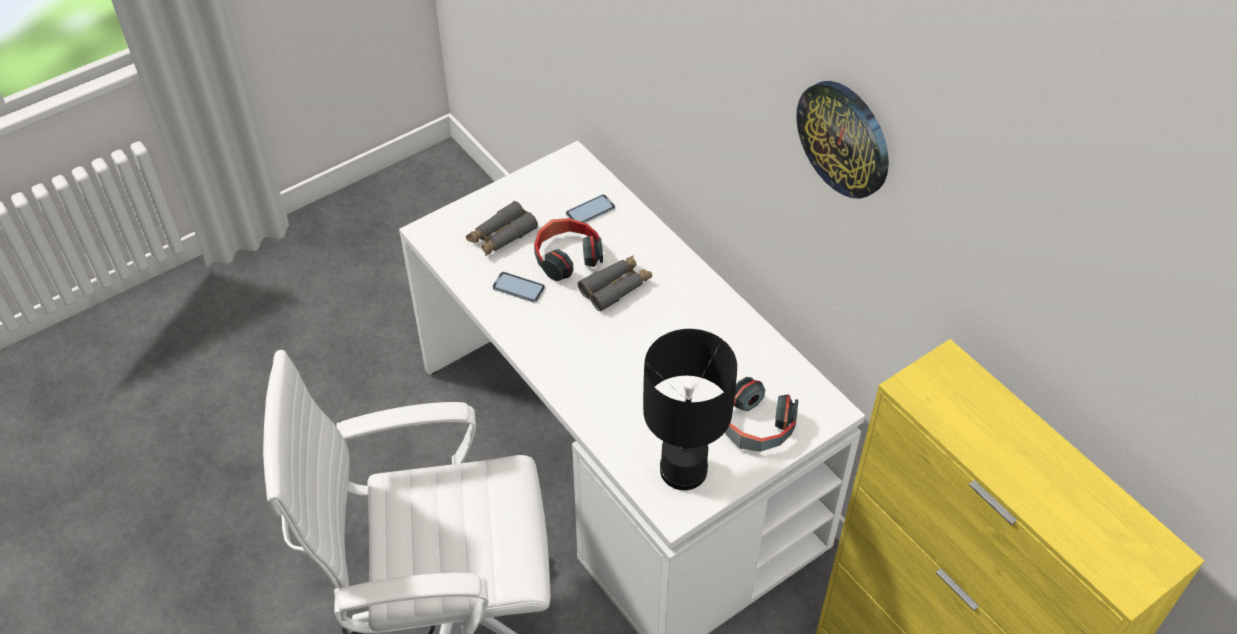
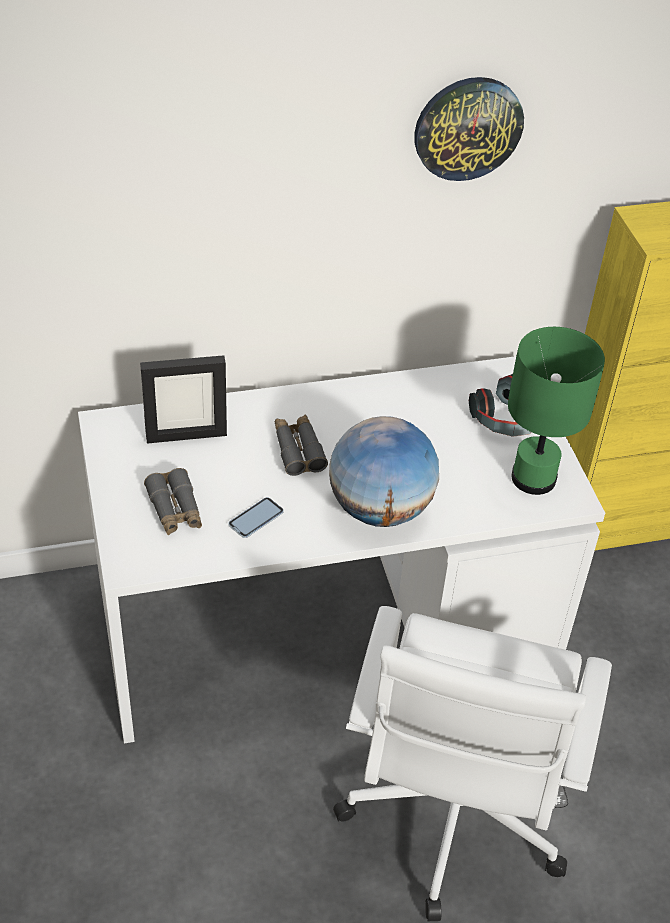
camera: 70 degrees left, 5 degrees down
(567, 257) = (236, 470): headphones -> none
(575, 366) = (380, 509): none -> globe
(590, 211) = (186, 434): phone -> picture frame
(684, 471) = (534, 478): black table lamp -> green table lamp

